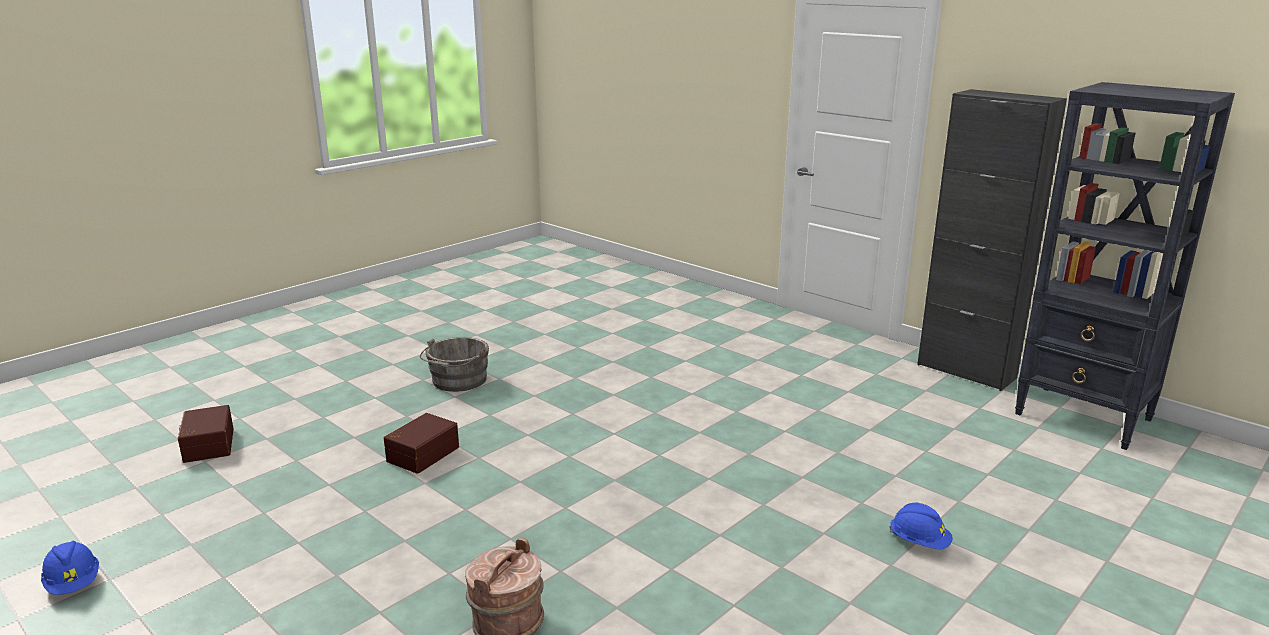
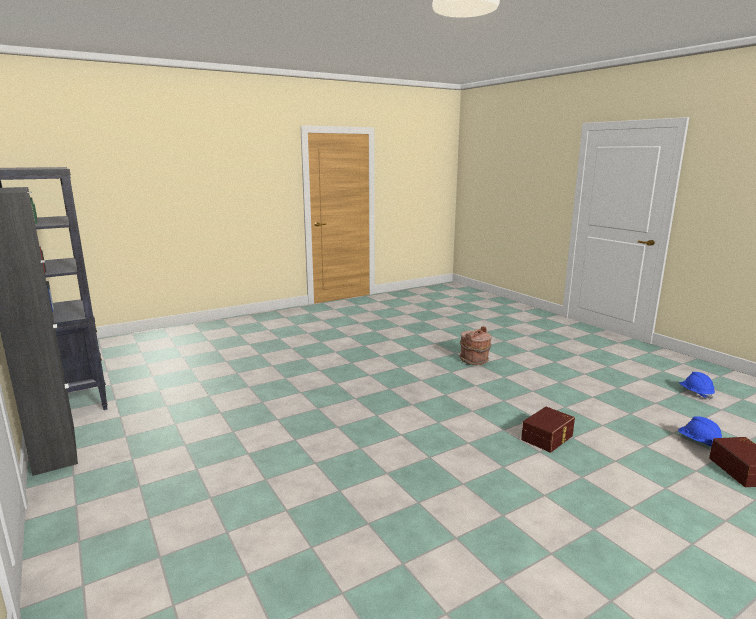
camera: 165 degrees left, 5 degrees down
(457, 381) = (550, 518): grey bucket -> none
(919, 542) = (281, 362): blue hard hat -> blue hard hat (699, 442)

